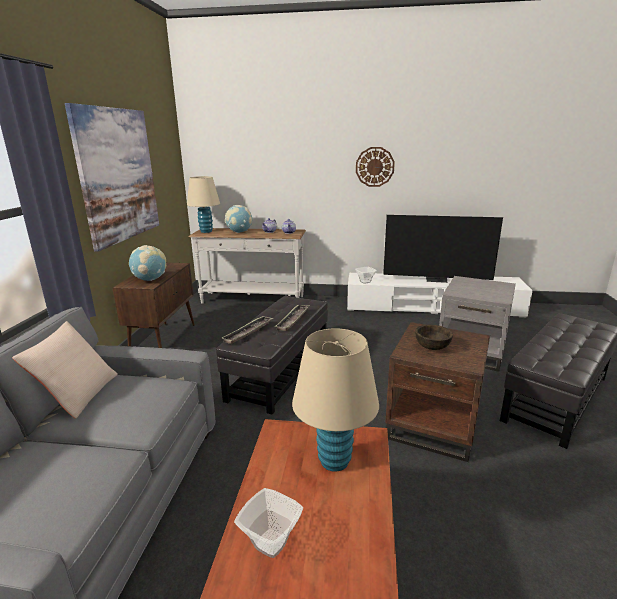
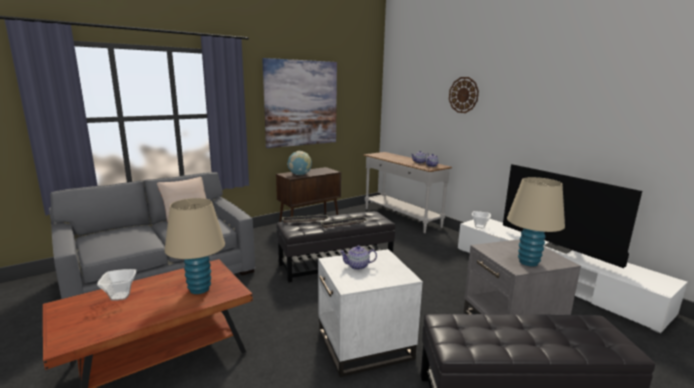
camera: 45 degrees right, 5 degrees down
(206, 231) = (379, 154): beige table lamp -> beige table lamp (528, 262)
(239, 232) = (398, 158): globe -> none
(374, 167) = (518, 115): wall clock -> wall clock (463, 95)
(432, 347) = (358, 266): brown bowl -> teapot
(434, 425) = (365, 344): brown side table -> white side table

